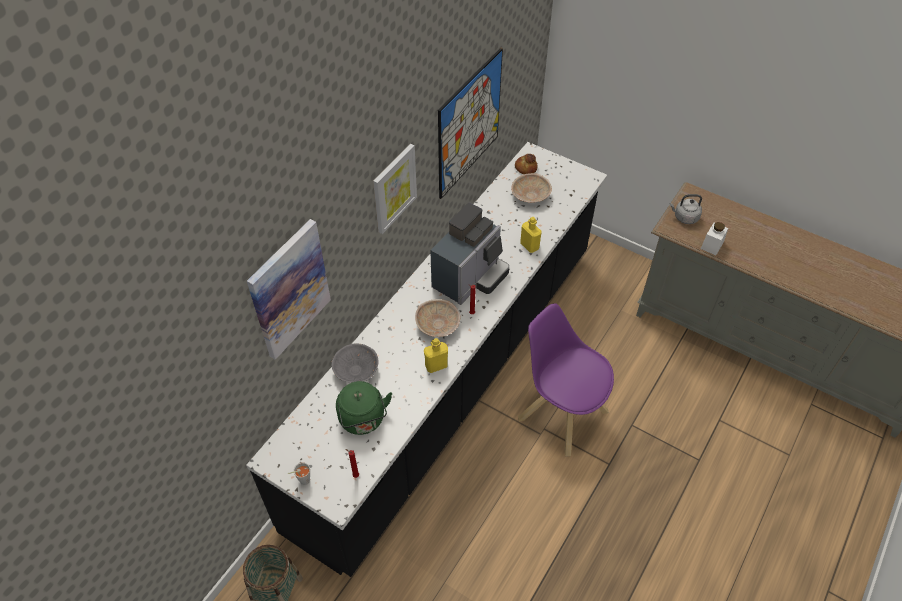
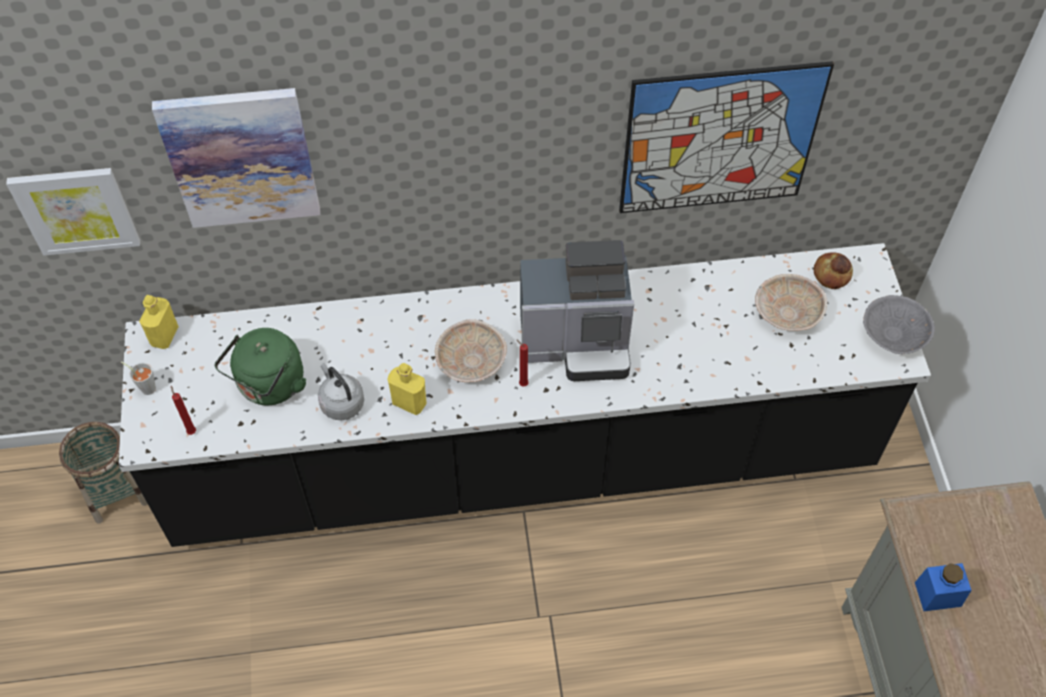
camera: 50 degrees right, 5 degrees up
(356, 369) = (332, 328): grey bowl -> grey bowl (894, 334)
(394, 188) = (501, 141): picture -> picture (76, 210)
(529, 246) = (698, 371): yellow bottle -> yellow bottle (164, 336)
(561, 413) = (591, 619): purple chair -> none
(684, 217) = (954, 524): grey kettle -> grey kettle (341, 402)
(712, 245) = (938, 594): white jar -> blue jar

